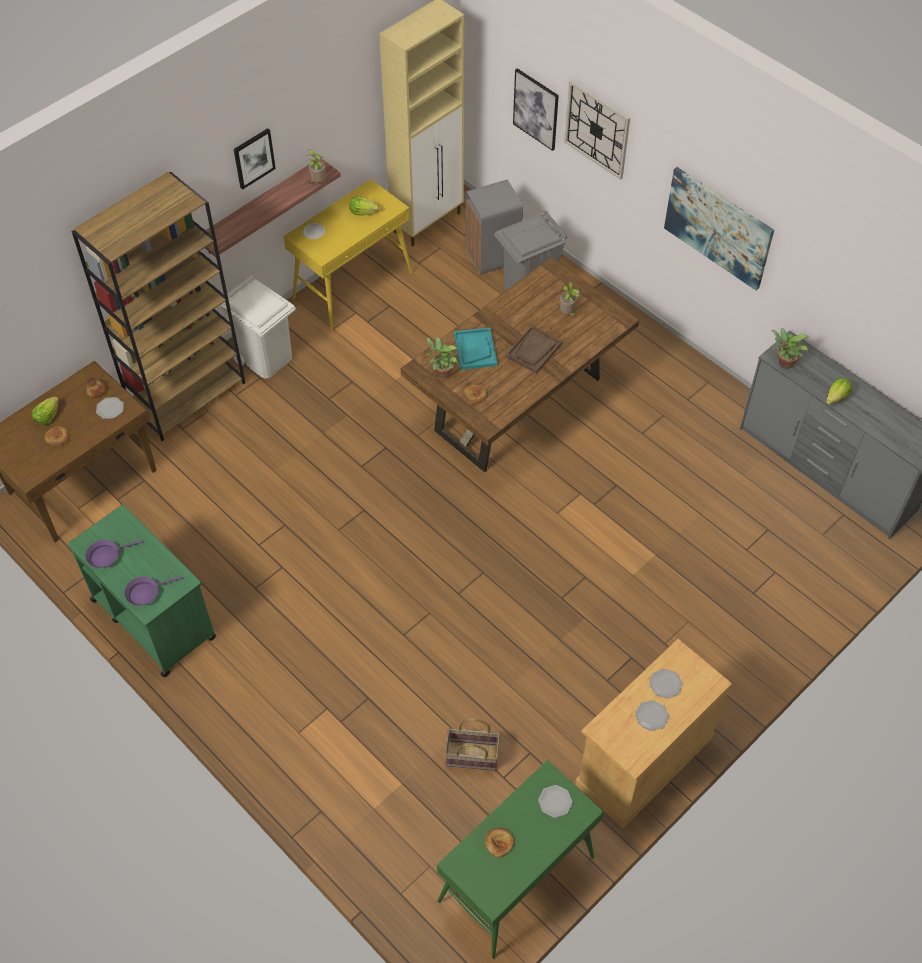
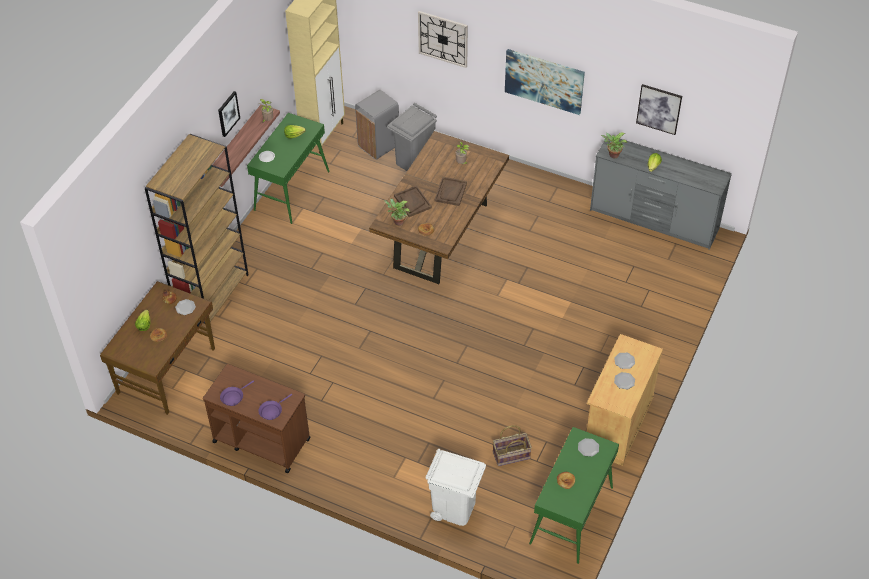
camera: 20 degrees left, 5 degrees down
(153, 618) = (261, 440): green cart -> brown cart
(266, 358) = (254, 254): white trash can -> white trash can (454, 507)
(353, 285) = (292, 190): yellow console table -> green console table
(475, 349) = (412, 202): turquoise tray -> brown tray
(536, 109) = (392, 36): picture -> picture (659, 109)

